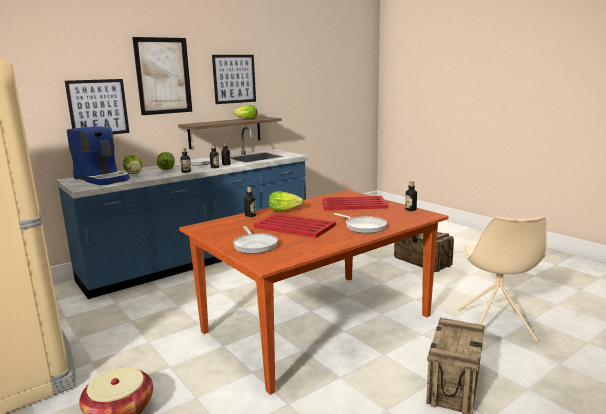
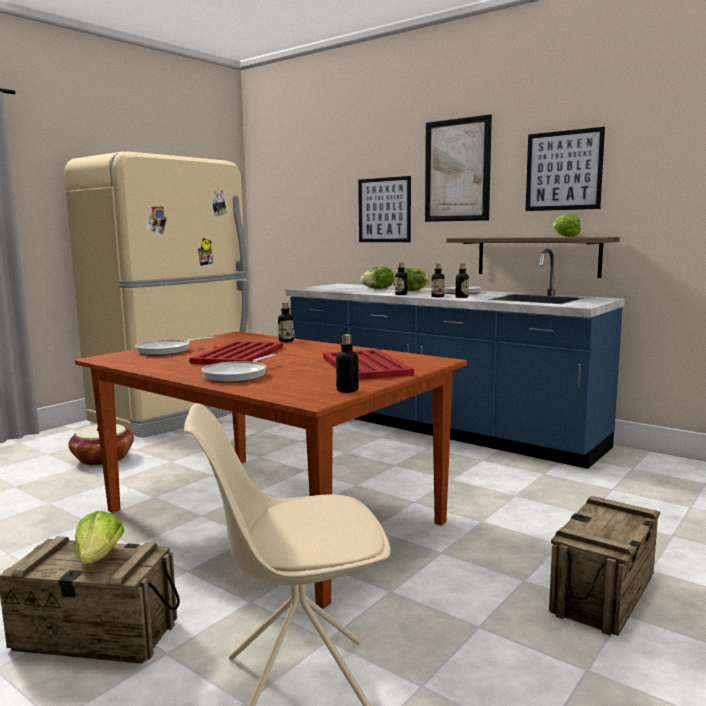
camera: 75 degrees right, 5 degrees down
(103, 179) = (345, 287): coffee machine -> none
(284, 210) = (317, 347): lettuce -> lettuce (99, 558)

